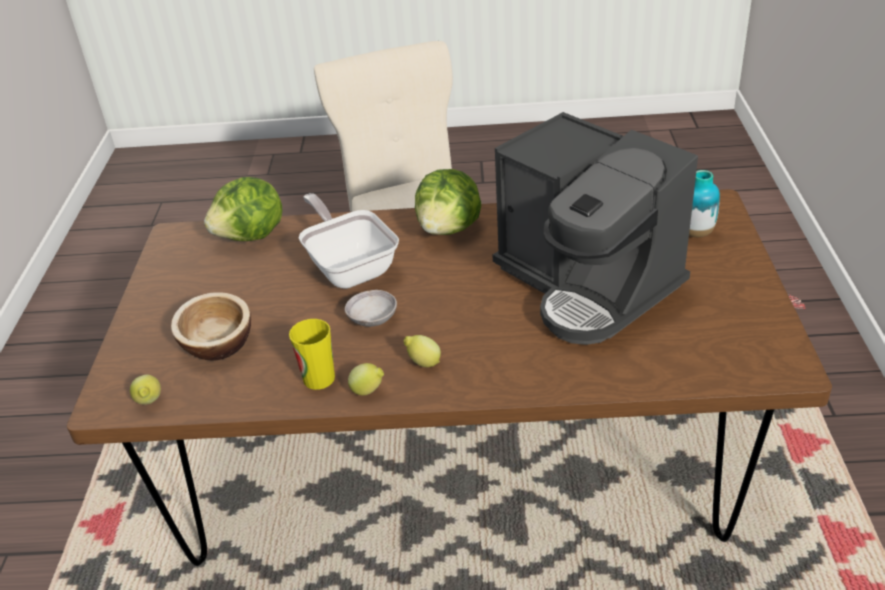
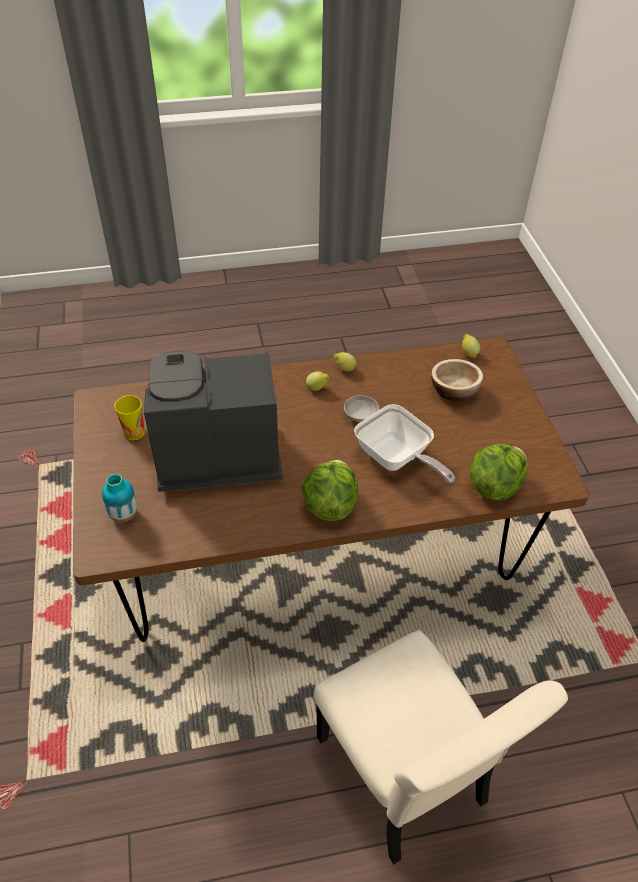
camera: 165 degrees right, 10 degrees up
(319, 378) = (377, 374): cup -> cup (134, 432)
(587, 284) = (214, 455): coffee machine -> coffee machine turned 45 degrees counterclockwise

